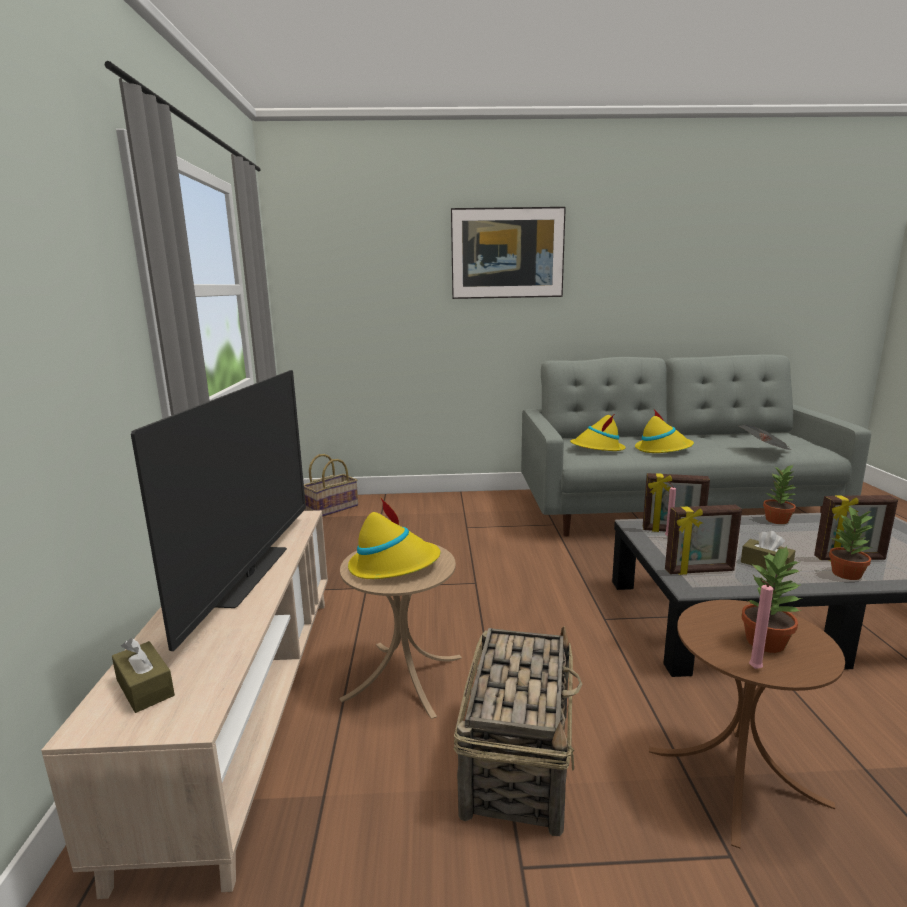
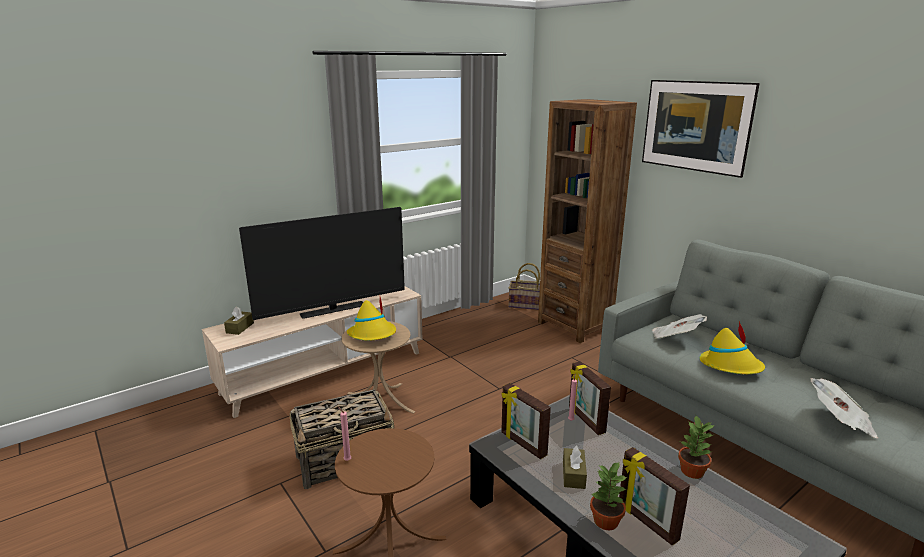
camera: 55 degrees right, 5 degrees up
(412, 505) = (575, 326): none -> brown bookcase
(597, 449) = (675, 338): yellow hat -> newspaper
(766, 642) = (381, 462): potted plant -> none

